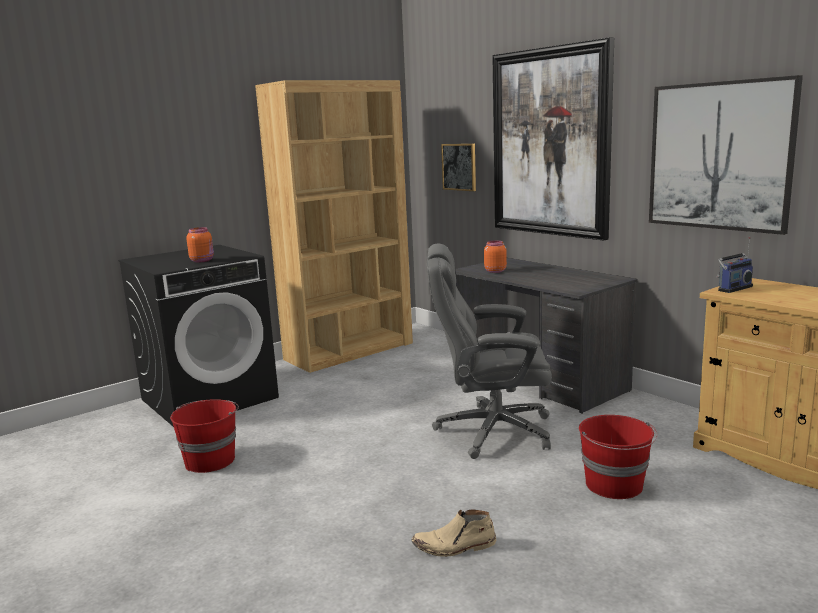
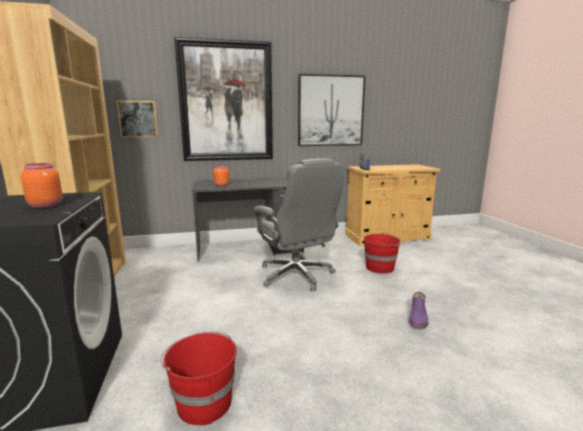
camera: 65 degrees left, 0 degrees up
(454, 546) = (418, 319): beige boot -> purple boot
(491, 431) = (297, 276): grey office chair -> grey office chair turned 60 degrees counterclockwise

